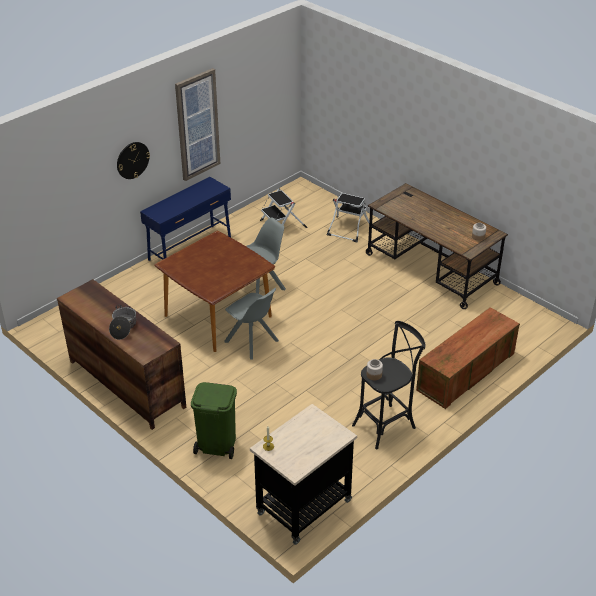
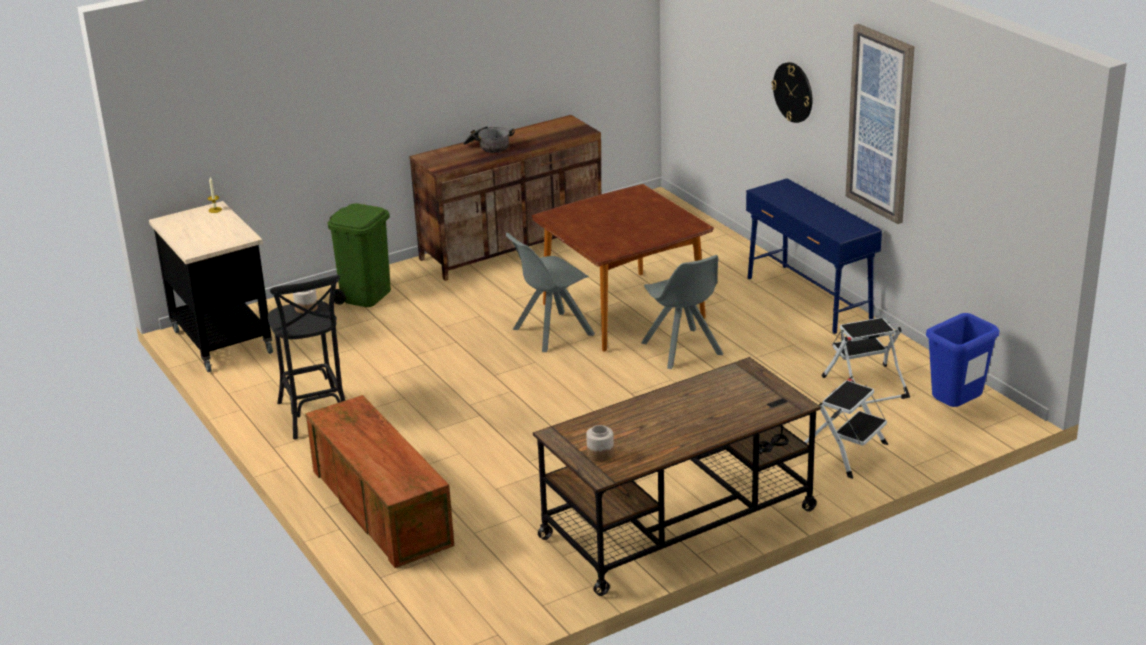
camera: 105 degrees right, 10 degrees down
(299, 199) = (955, 409): none -> blue trash can

